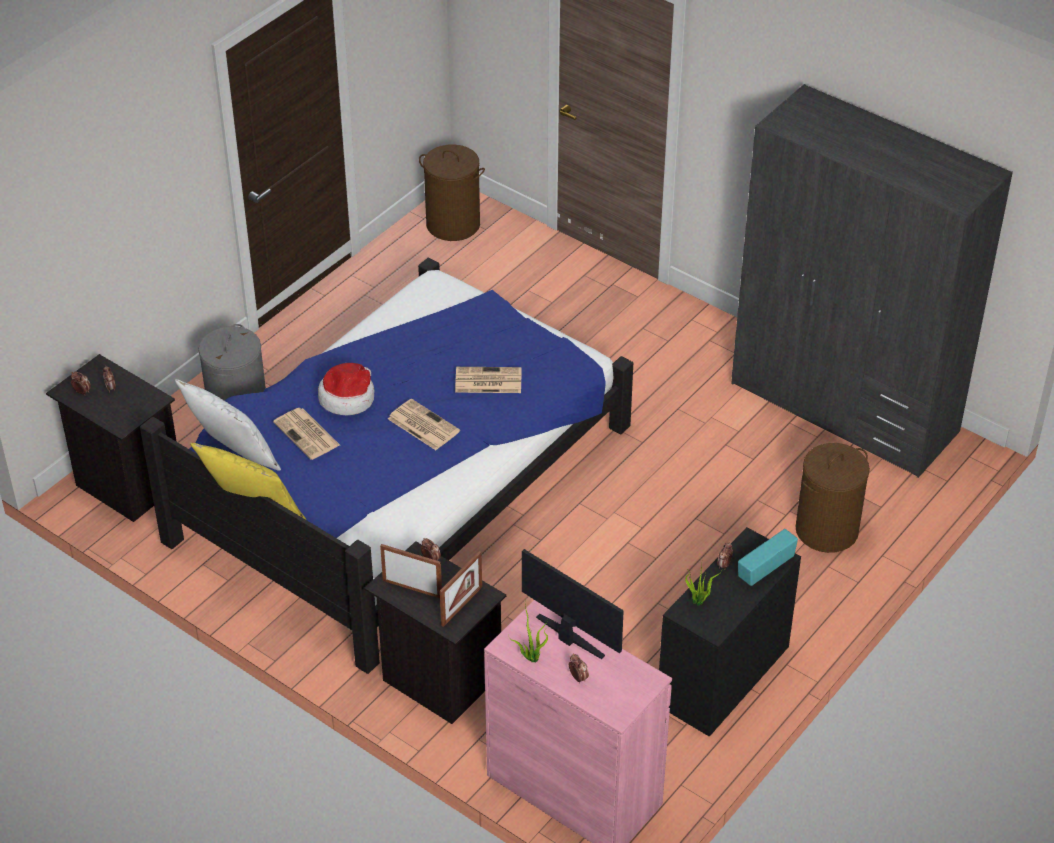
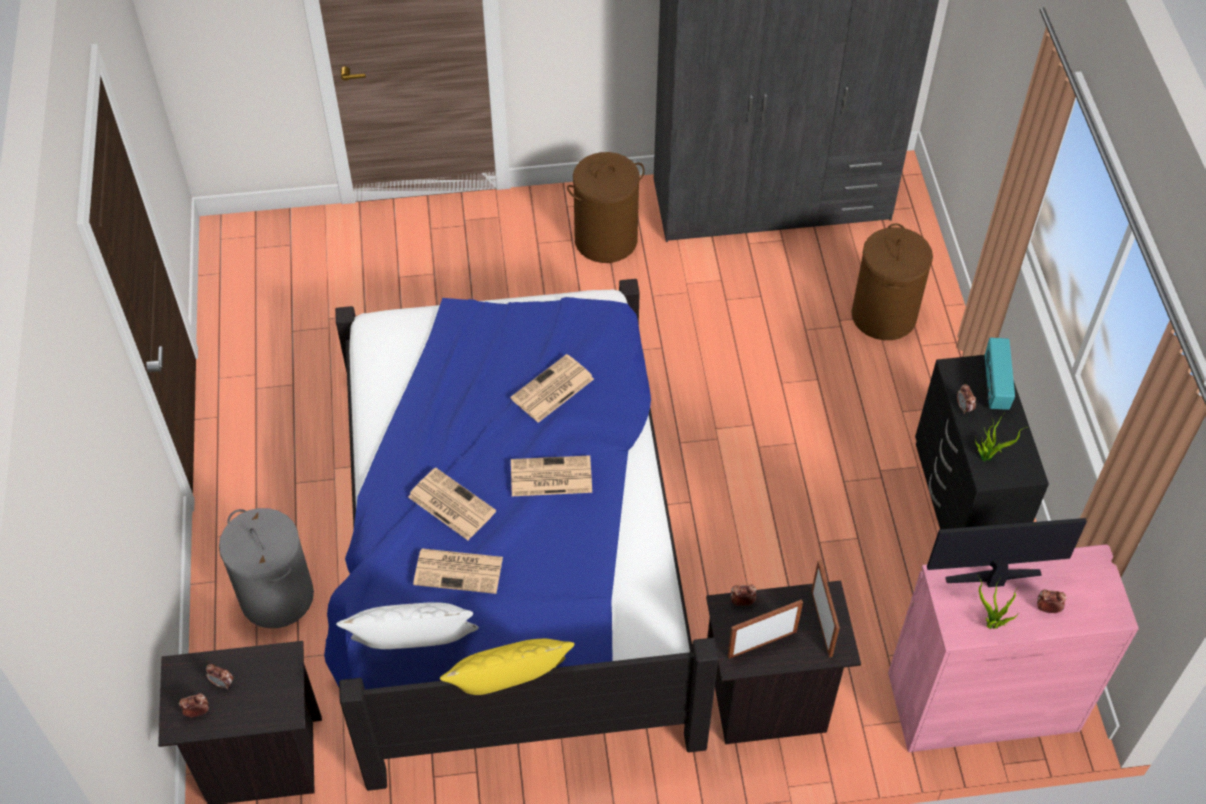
camera: 45 degrees left, 10 degrees up
(347, 397) = (450, 504): hat -> newspaper
(453, 224) = (255, 260): brown laundry basket -> brown laundry basket (606, 239)

